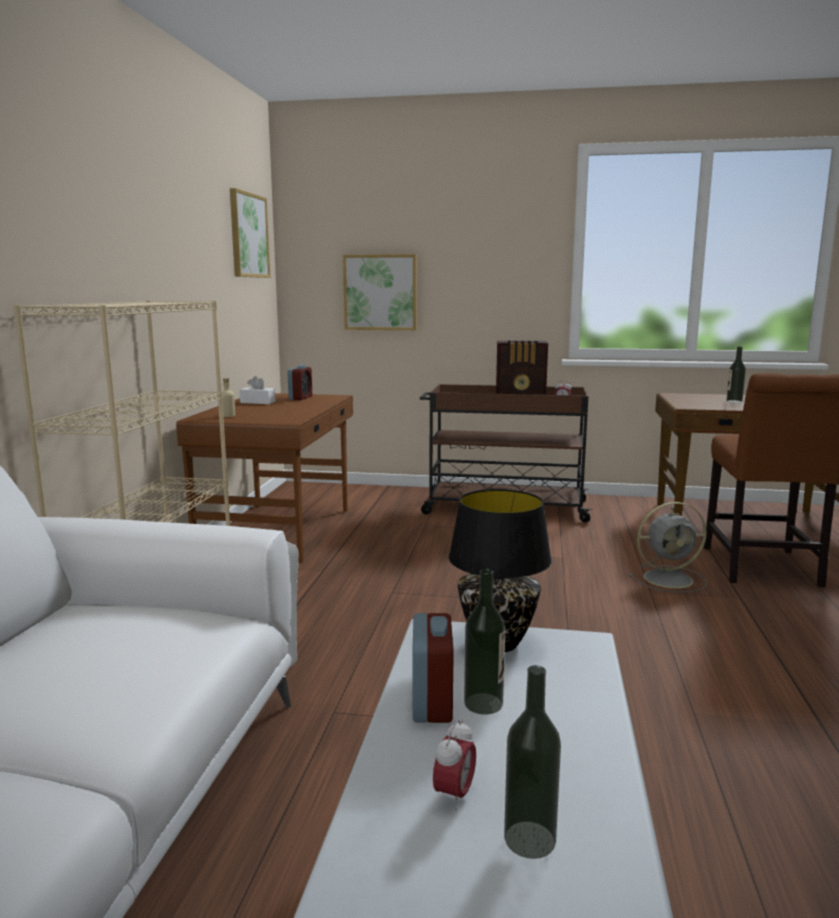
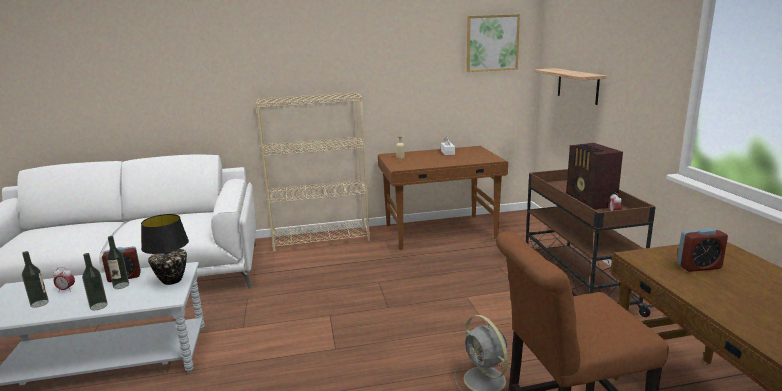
camera: 70 degrees right, 5 degrees up
(300, 398) = (475, 155): alarm clock -> alarm clock (698, 267)
(380, 292) = (577, 85): picture -> shelf
(734, 401) = (726, 277): bottle -> bottle (98, 306)

